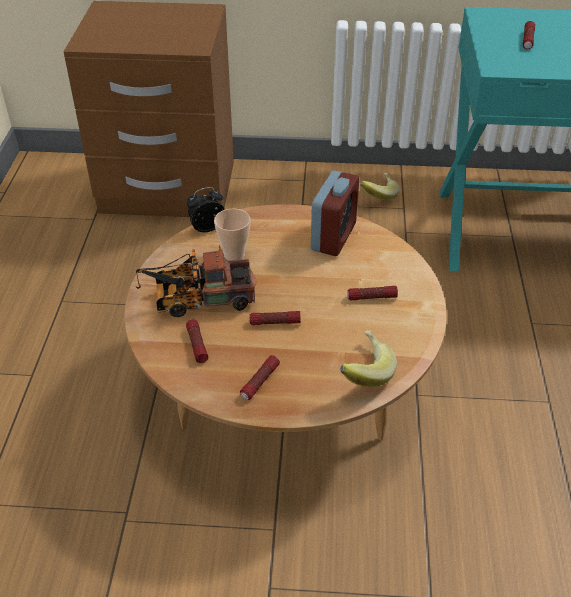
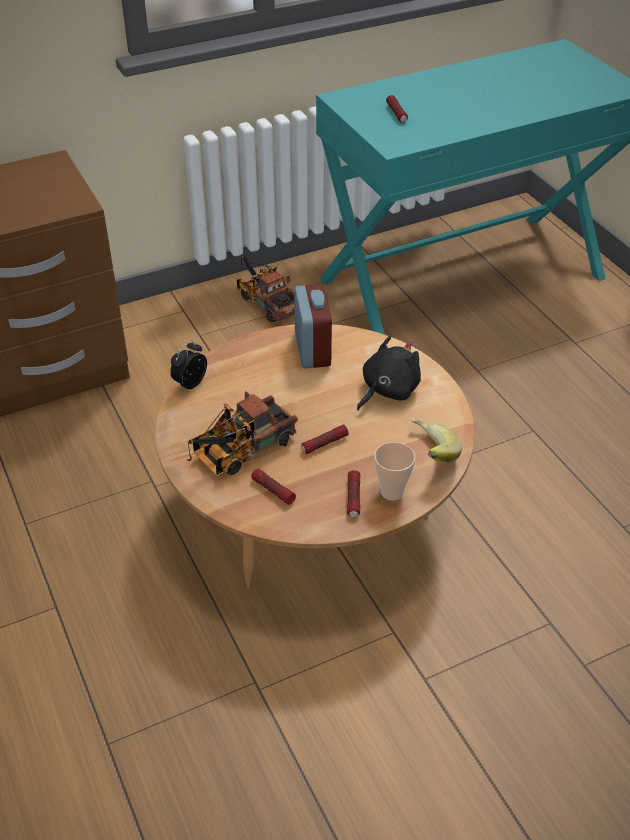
camera: 30 degrees left, 0 degrees up
(234, 255) = (237, 399): cup -> cup (392, 492)
(372, 297) = (387, 390): flashlight -> black plush toy
(377, 195) = (265, 301): banana -> toy truck

